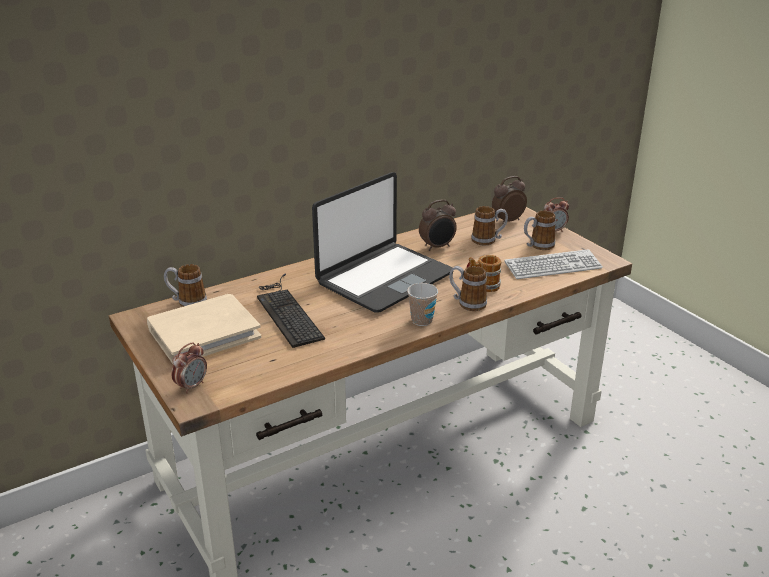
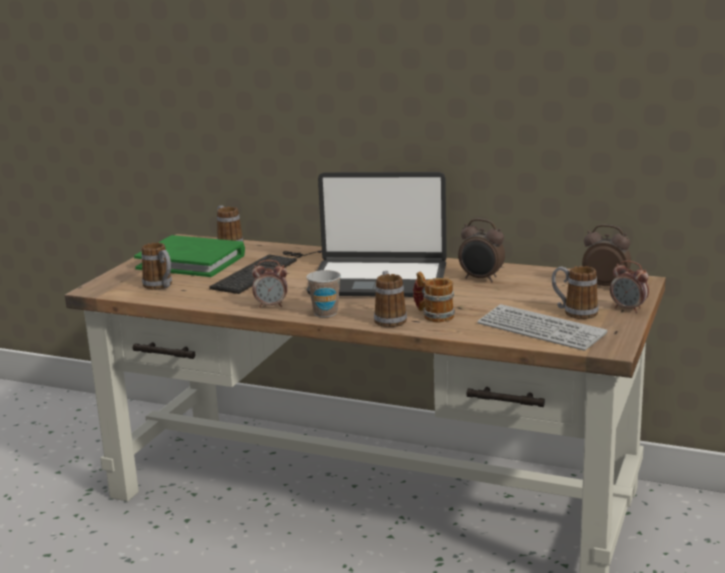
camera: 55 degrees right, 10 degrees down
(191, 386) = (114, 282): alarm clock -> alarm clock (271, 306)
(204, 333) = (192, 261): beige book -> green book
(488, 240) = (540, 291): mug -> mug (161, 286)

